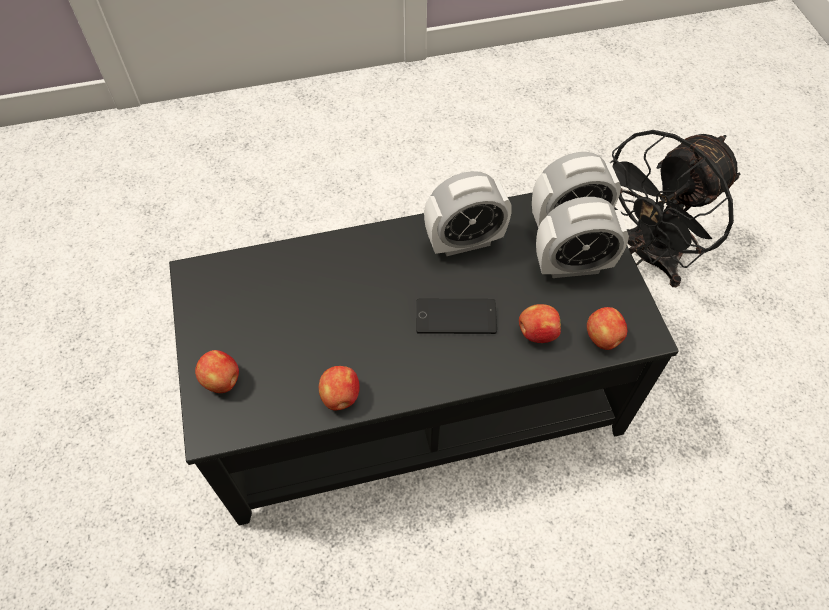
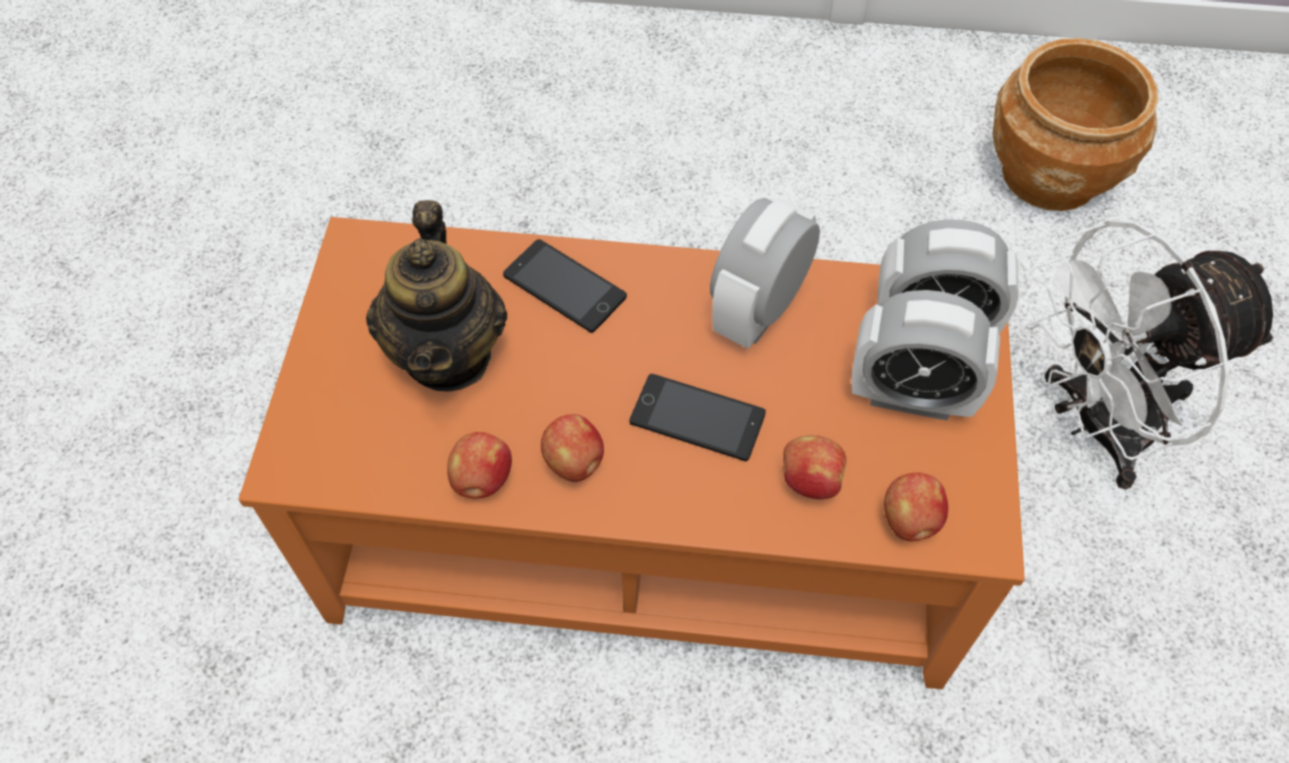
camera: 20 degrees right, 0 degrees up
(222, 381) = (331, 405): apple -> apple (574, 463)
(285, 325) = (448, 354): none -> teapot
(341, 261) = (564, 286): none -> phone
(414, 392) = (646, 517): black coffee table -> orange coffee table
(464, 241) = (758, 310): alarm clock -> alarm clock turned 120 degrees clockwise
(566, 119) = (1050, 174): none -> brown planter
(646, 256) = (1095, 425): black fan -> white fan

